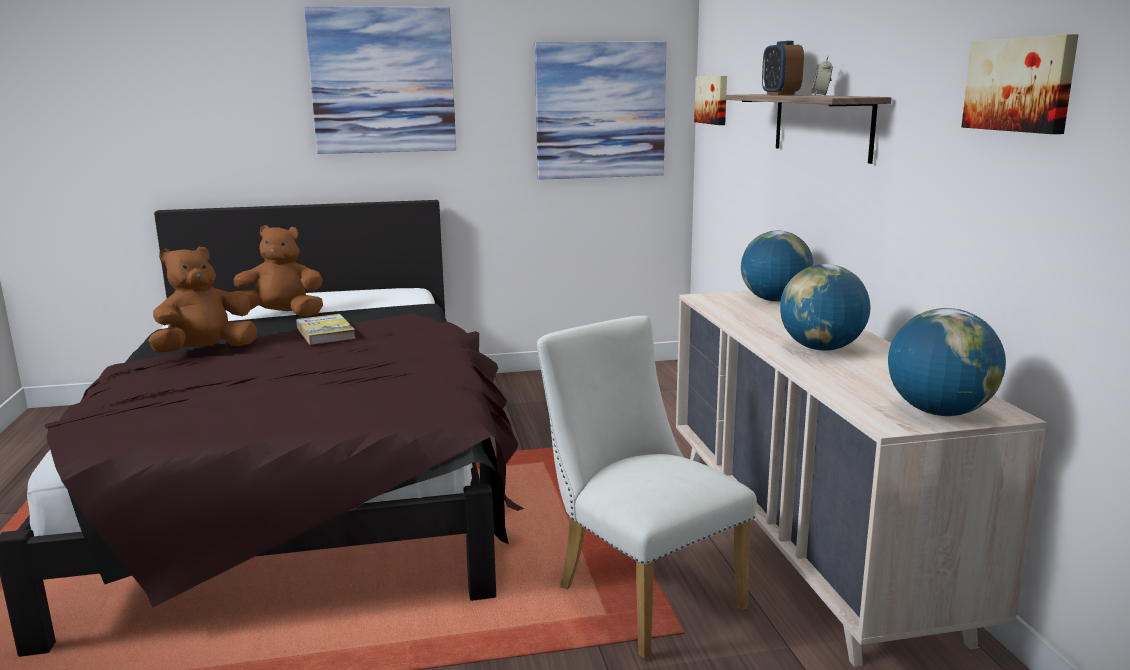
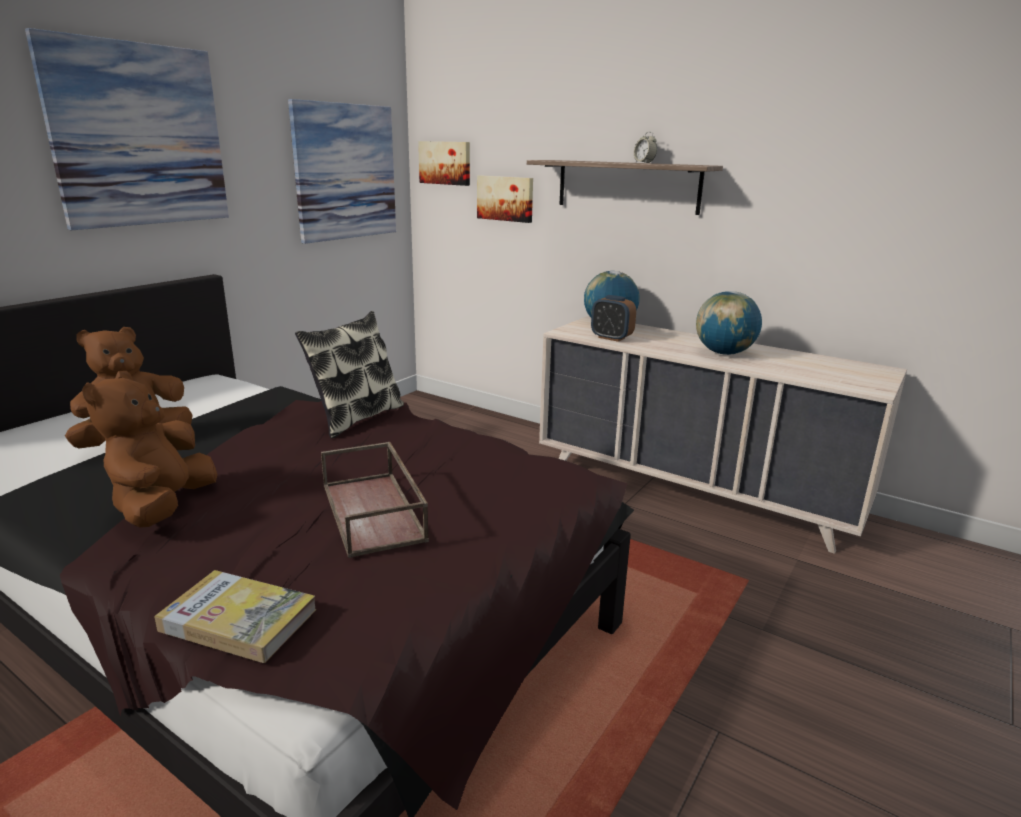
camera: 45 degrees left, 5 degrees up
(275, 386) = (374, 512): none -> brown tray
(325, 333) = (266, 443): book -> book (238, 620)
(417, 333) = (356, 418): none -> pillow
(639, 592) = (684, 569): white chair -> none
(780, 94) = (588, 161): alarm clock -> alarm clock (611, 338)
(939, 412) = (868, 376): globe -> none
(1020, 84) = (870, 160): picture -> picture (505, 198)

